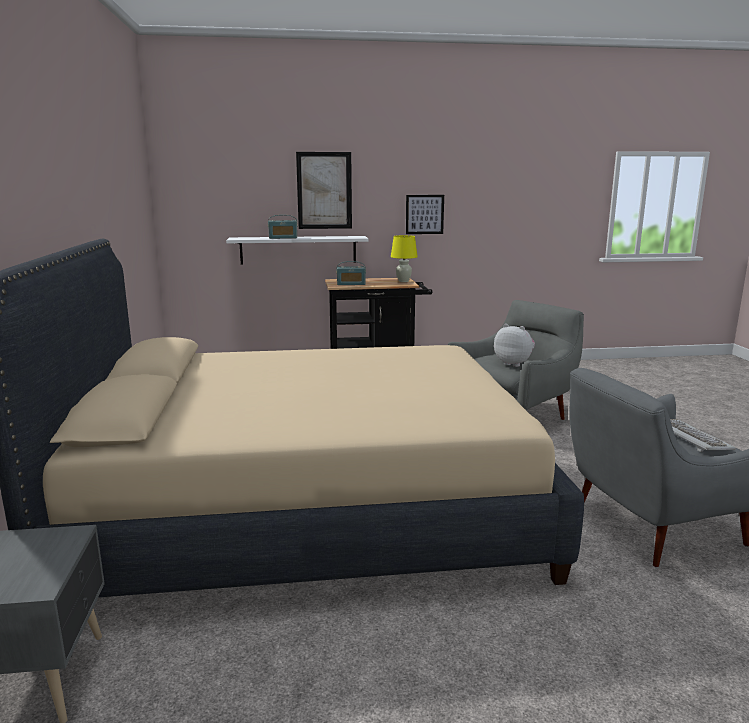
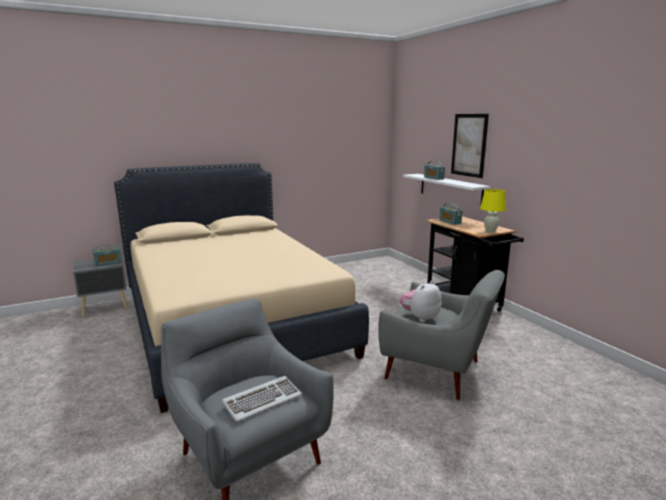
camera: 70 degrees right, 0 degrees up
(44, 546) = (108, 263): none -> radio
(424, 214) = (537, 173): picture -> none
(514, 363) = (420, 317): plush toy -> plush toy turned 150 degrees counterclockwise

